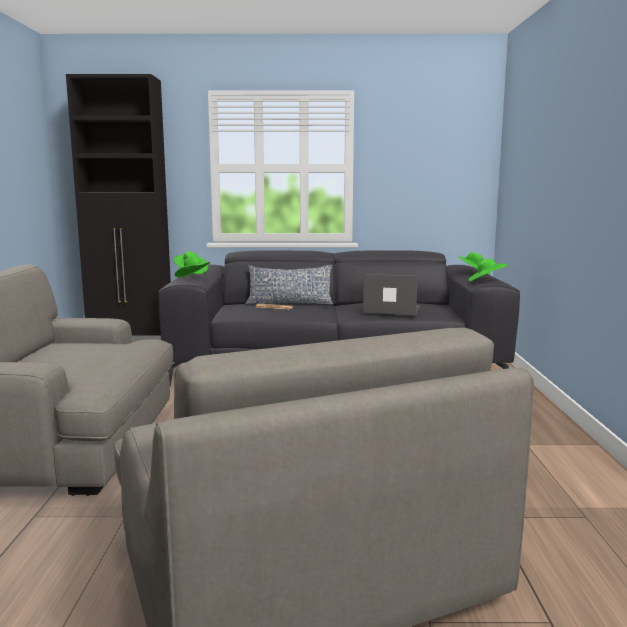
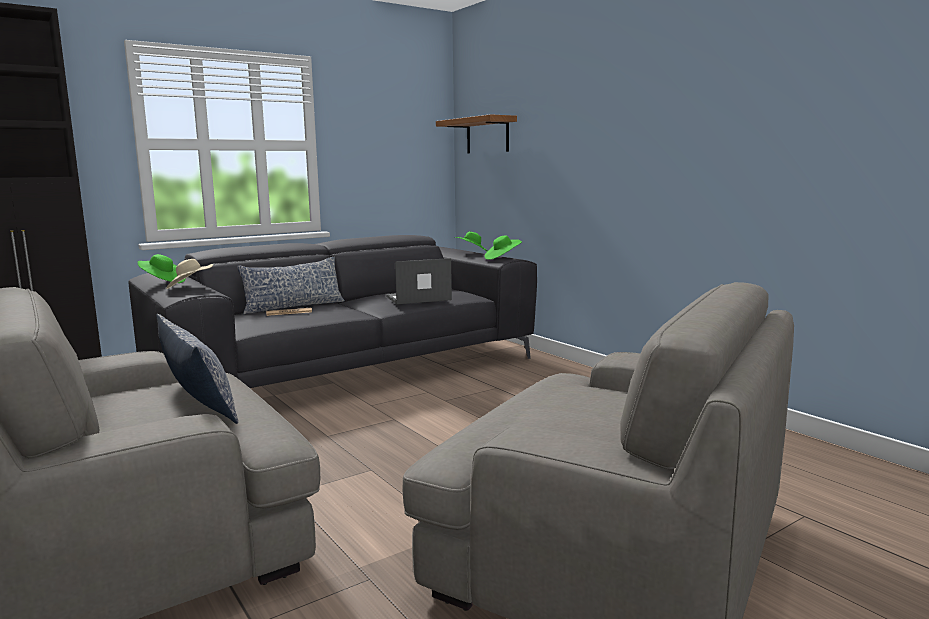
camera: 35 degrees left, 0 degrees up
(99, 357) = (199, 400): none -> pillow
(193, 278) = (190, 288): green hat -> beige hat
(517, 156) = (487, 135): none -> shelf

